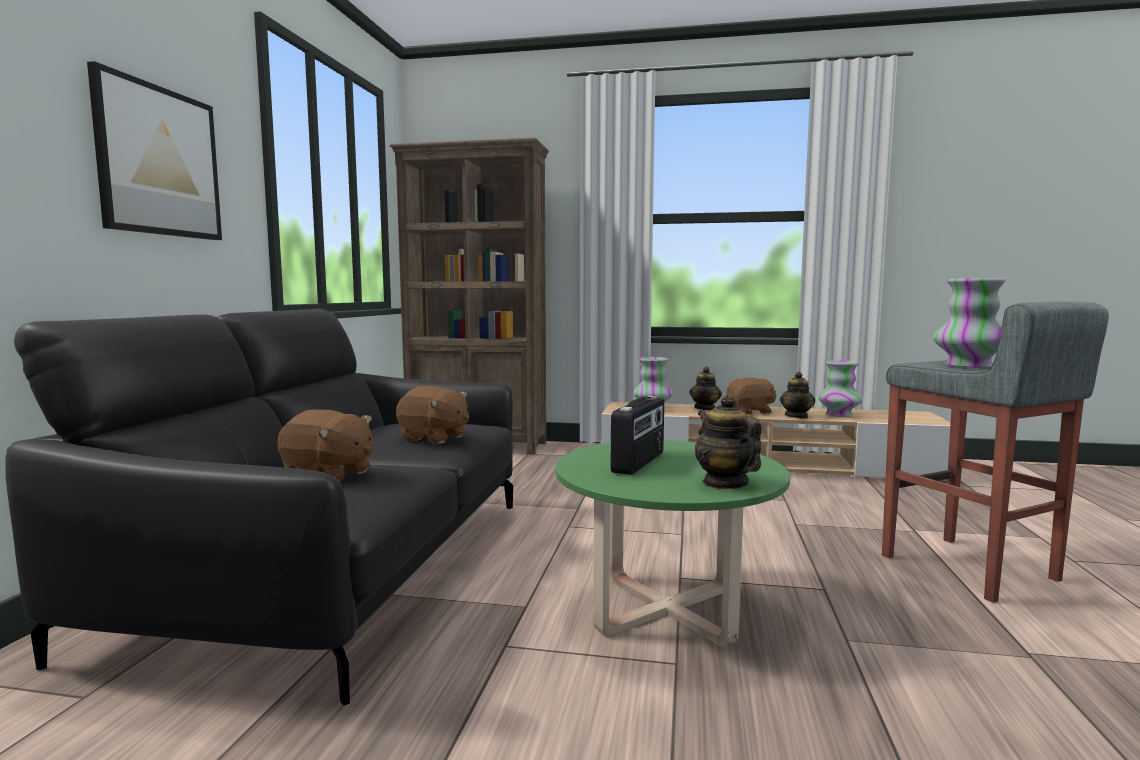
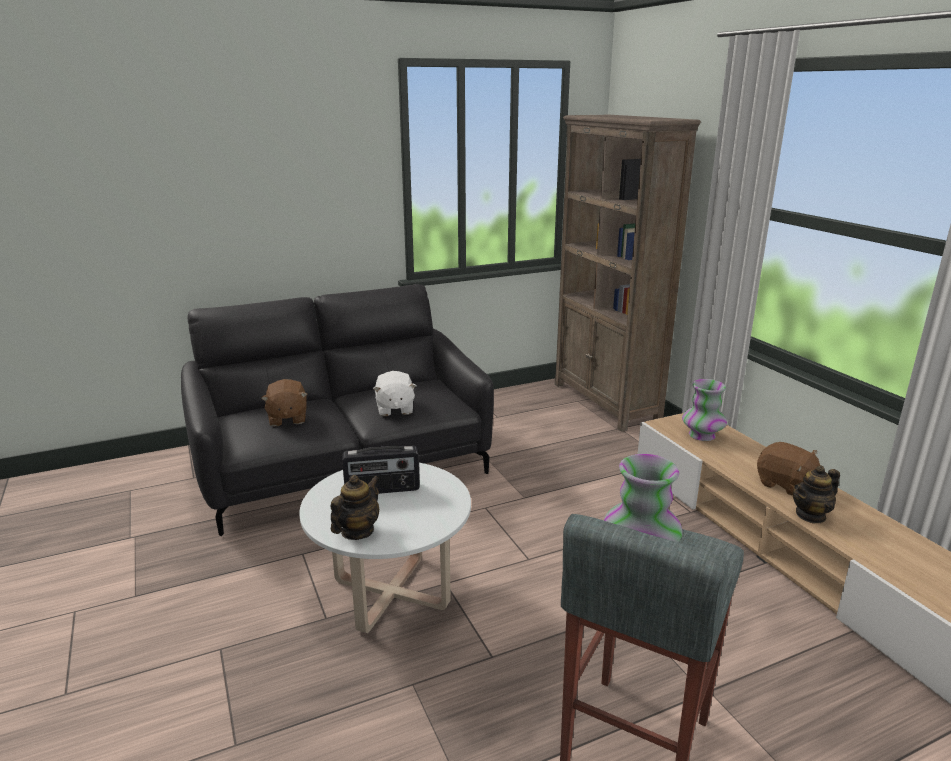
camera: 55 degrees right, 15 degrees up
(159, 161) = (304, 196): picture -> none
(434, 438) = (394, 409): brown plush toy -> white plush toy
(666, 609) = (391, 593): green coffee table -> white coffee table
(705, 408) = (754, 458): teapot -> none
(838, 415) = (873, 539): vase -> none

